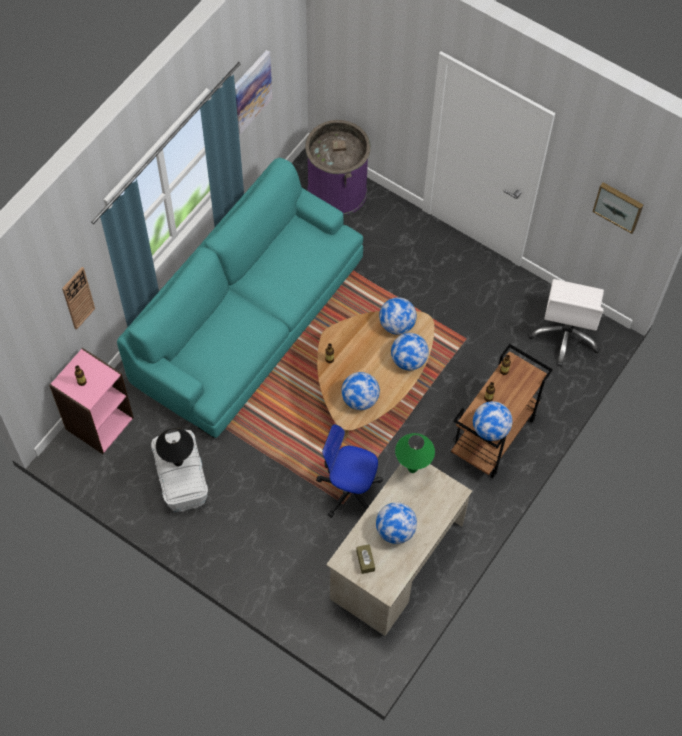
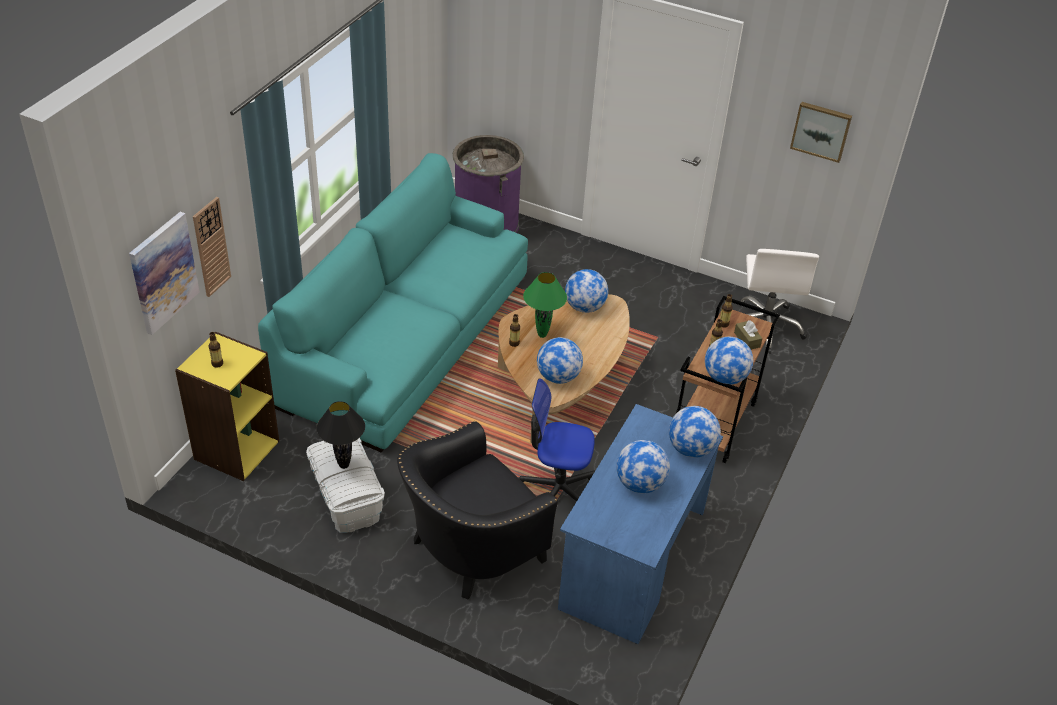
camera: 10 degrees left, 20 degrees down
(99, 423) = (236, 449): pink bookcase -> yellow bookcase
(251, 91) = (396, 64): picture -> picture (163, 272)
(271, 539) = (469, 551): none -> black armchair
(365, 560) = (610, 519): brown tissue box -> brown tissue box (747, 340)
(396, 562) = (632, 560): beige desk -> blue desk
(408, 360) = (606, 337): globe -> globe (691, 449)
(412, 470) = (644, 421): green table lamp -> green table lamp (542, 335)

